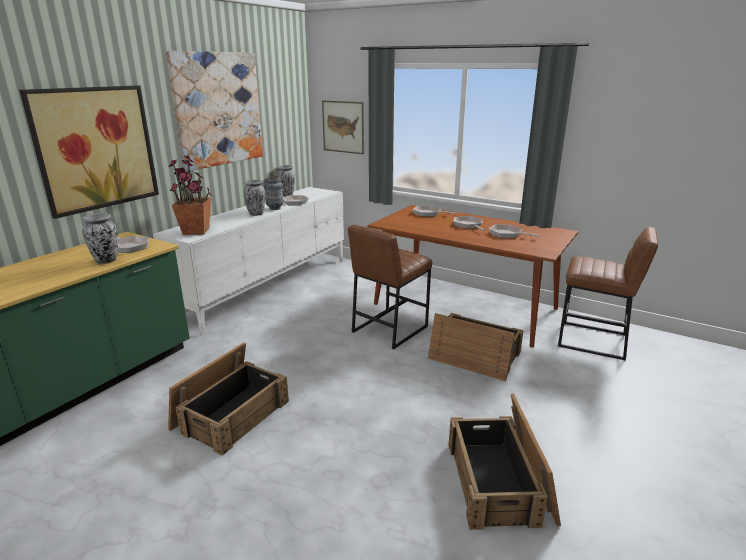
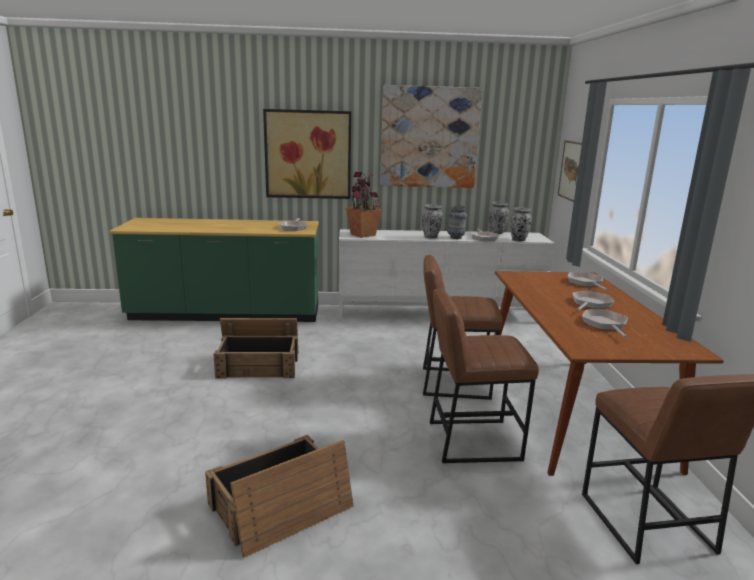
camera: 55 degrees right, 5 degrees down
(106, 261) = (264, 230): vase -> vase (518, 240)
(474, 356) = (472, 440): crate -> brown chair

